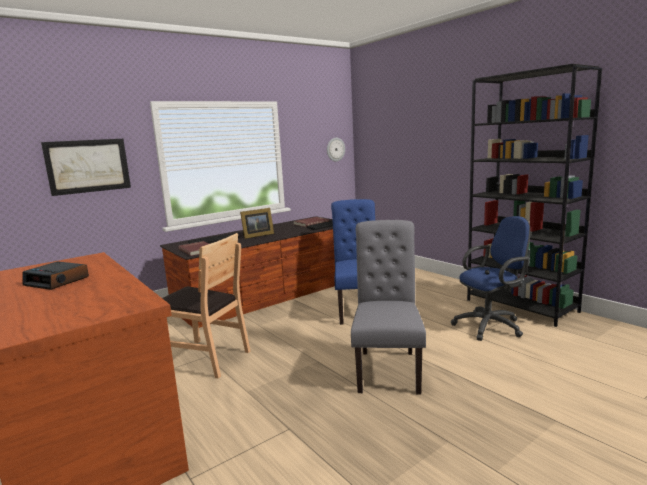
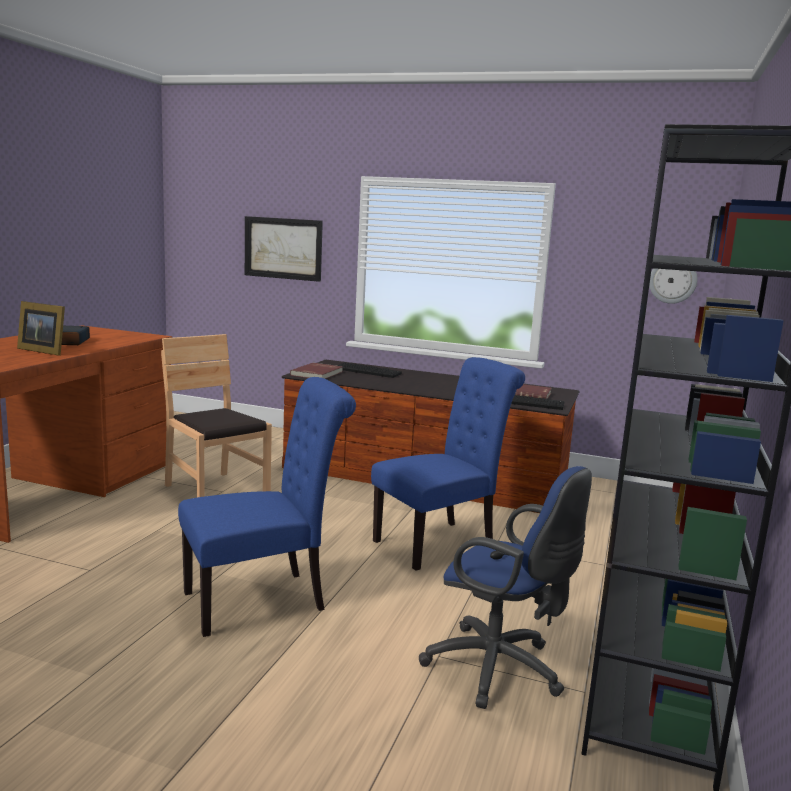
camera: 55 degrees right, 0 degrees up
(205, 358) = (215, 492): brown chair -> brown chair turned 150 degrees clockwise
(256, 235) = (414, 382): picture frame -> picture frame (43, 350)
(388, 368) = (263, 600): grey chair -> blue chair

